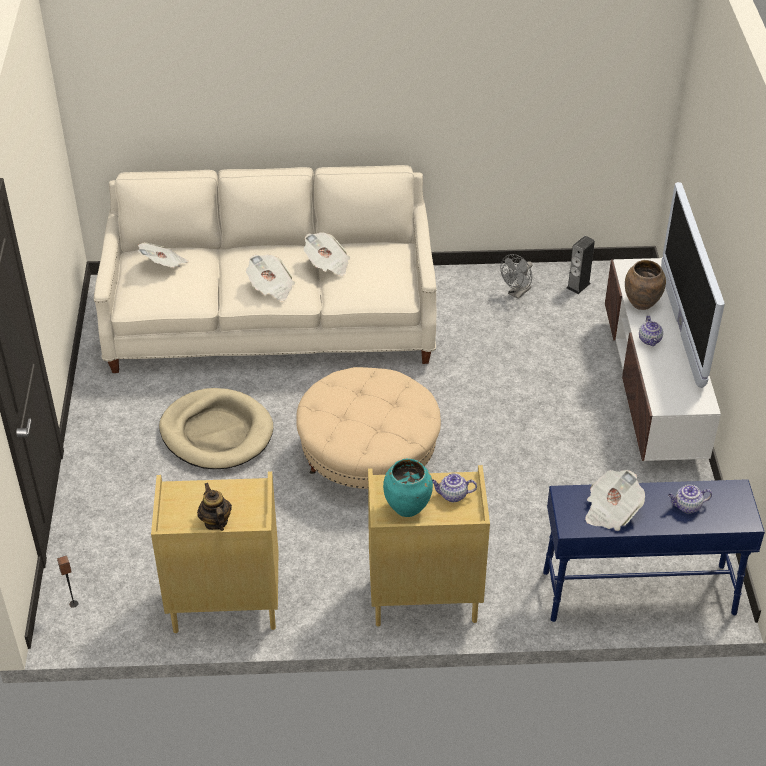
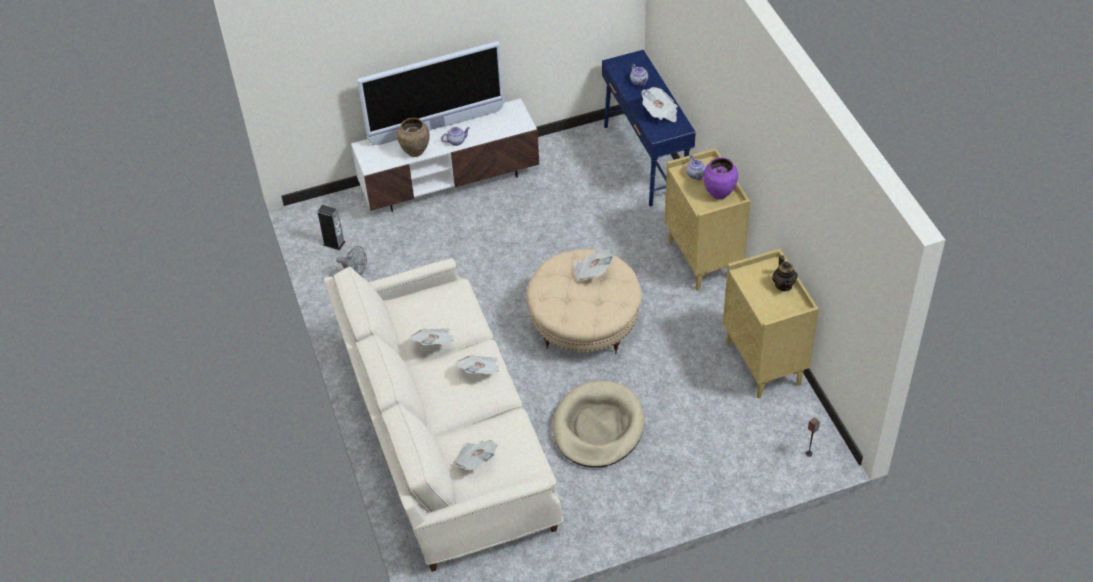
camera: 105 degrees left, 5 degrees up
(215, 522) = (784, 285): teapot -> teapot turned 60 degrees counterclockwise
(388, 421) = (592, 272): none -> newspaper
(407, 508) = (718, 193): turquoise vase -> purple vase

